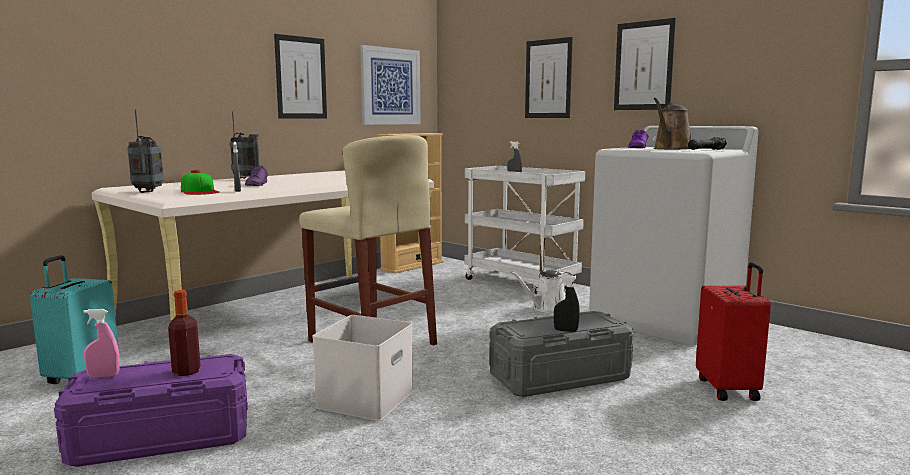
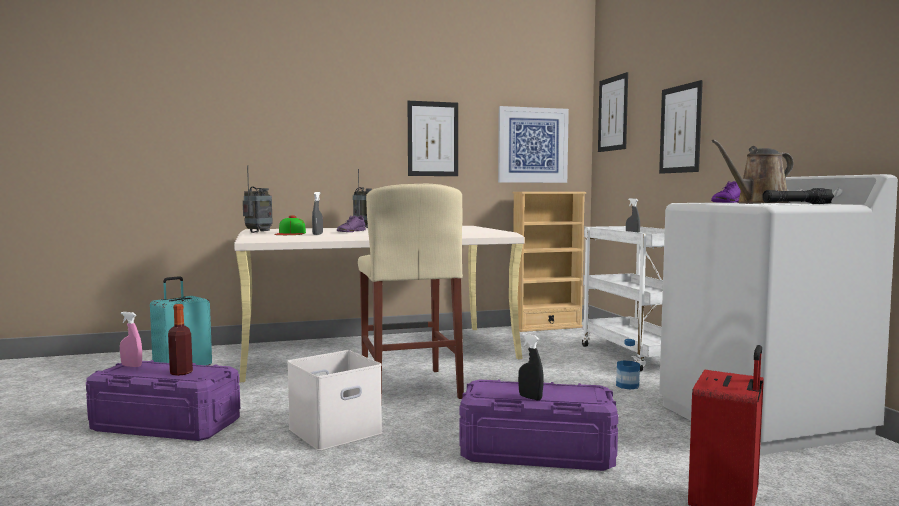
camera: 30 degrees right, 5 degrees down
(547, 309) = (627, 385): white watering can -> bottle
(560, 377) = (537, 452): grey storage box -> purple storage box
(643, 66) = (770, 106): picture -> picture (613, 113)

